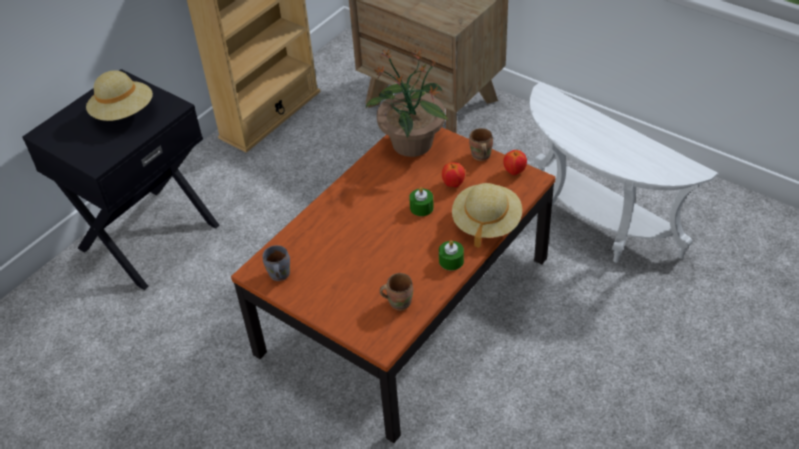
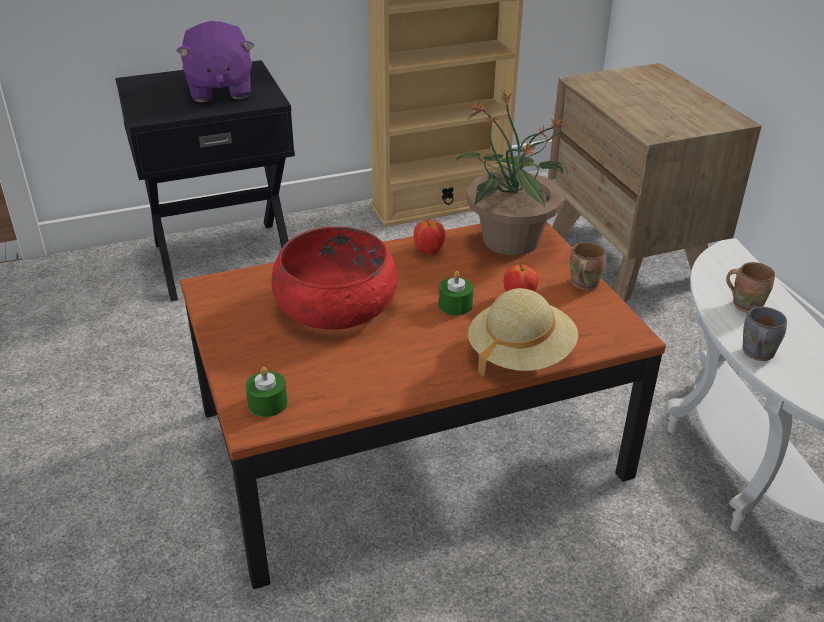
camera: 30 degrees right, 10 degrees down
(124, 113) = (219, 90): beige hat -> purple plush toy
(278, 275) = (225, 300): grey mug -> grey mug (755, 353)
(351, 243) = (336, 305): none -> red bowl
(398, 301) = (322, 388): brown mug -> brown mug (745, 304)
(451, 261) = (432, 375): green candle -> green candle (267, 403)
(514, 171) = (612, 317): apple -> apple (428, 251)

